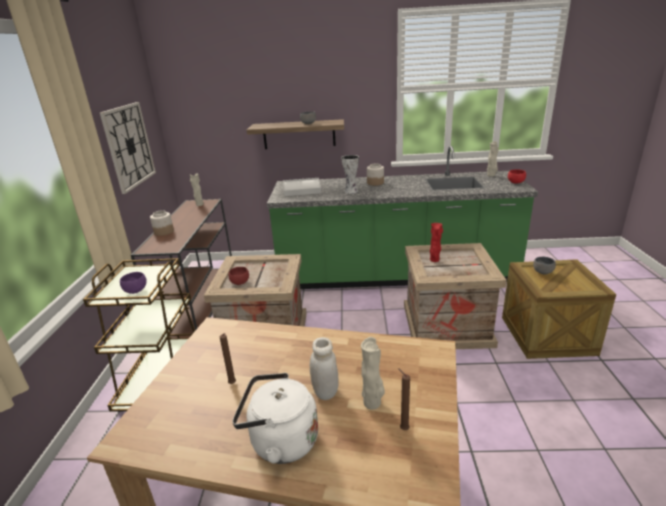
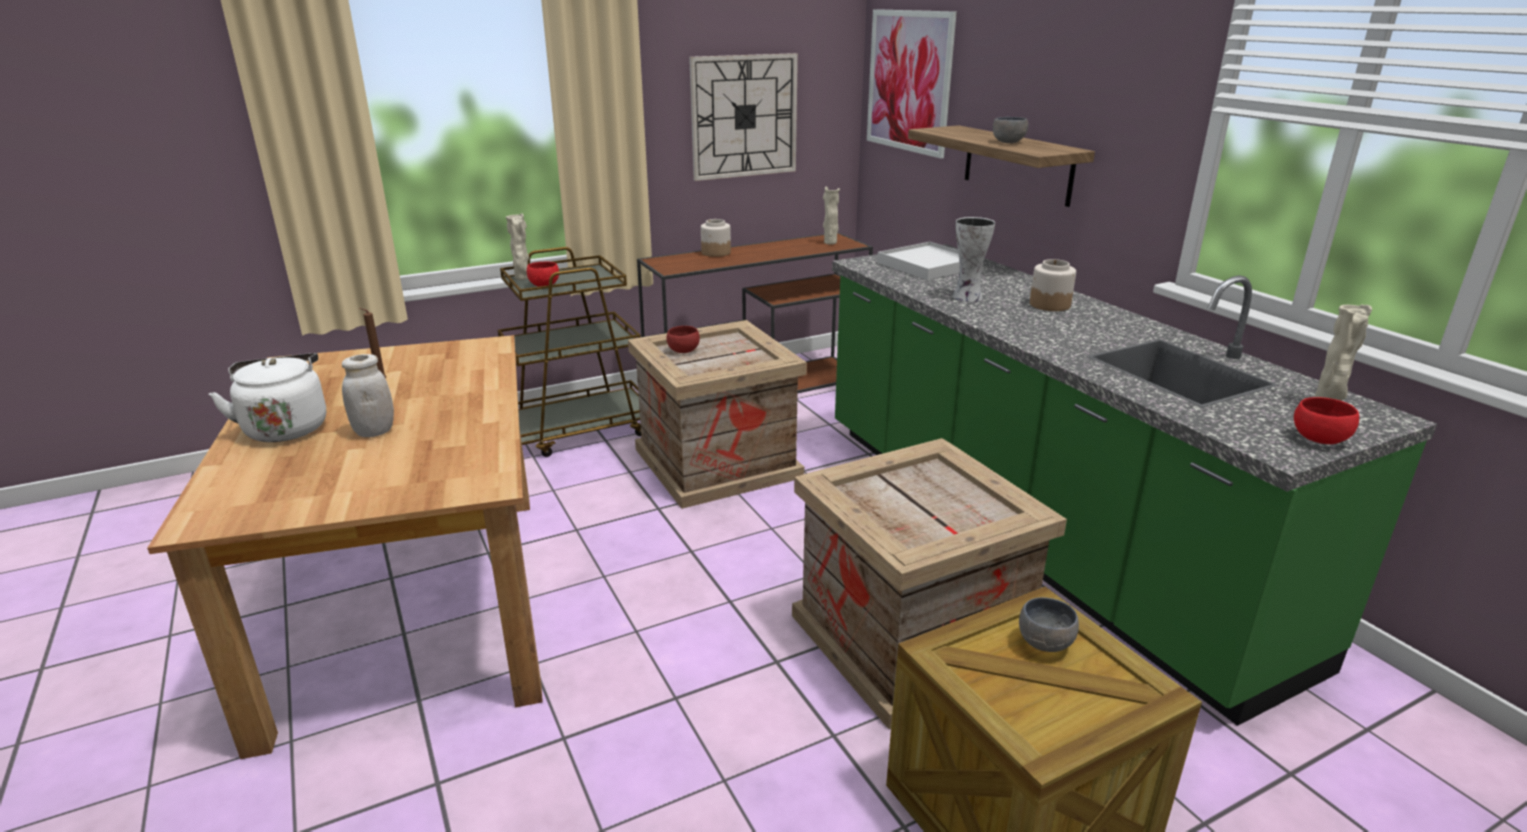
camera: 60 degrees right, 0 degrees up
(135, 291) = (544, 285): purple bowl -> red bowl
(205, 108) = (909, 81): none -> picture
(373, 403) = (355, 463): beige vase -> beige vase (522, 278)
(403, 428) = (308, 489): brown candle -> none
(434, 260) = (918, 482): red vase -> none

